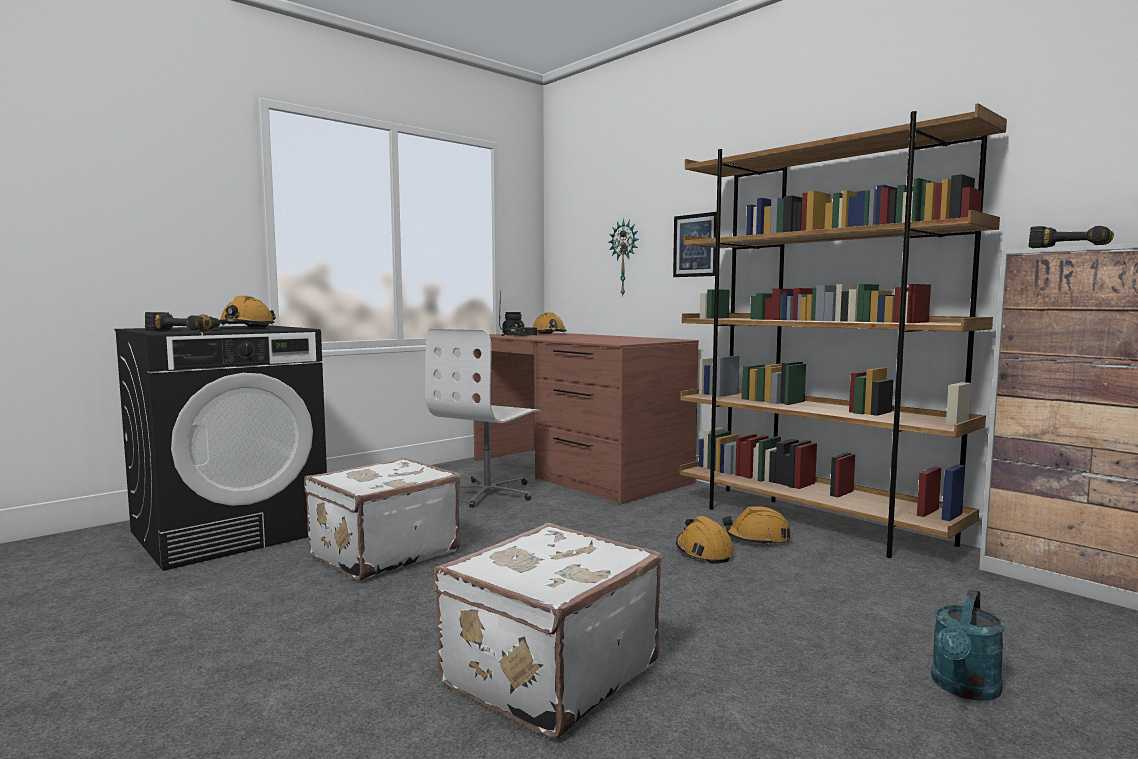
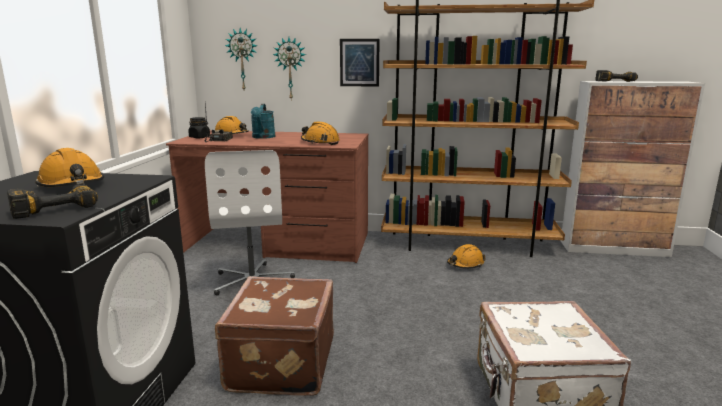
camera: 40 degrees left, 10 degrees up
(382, 553) = (279, 364): white suitcase -> brown suitcase
(583, 250) = (243, 59): none -> wall clock
(704, 551) = (458, 282): orange hard hat -> orange hard hat (320, 142)
(963, 689) = (661, 319): turquoise watering can -> turquoise watering can (263, 137)

